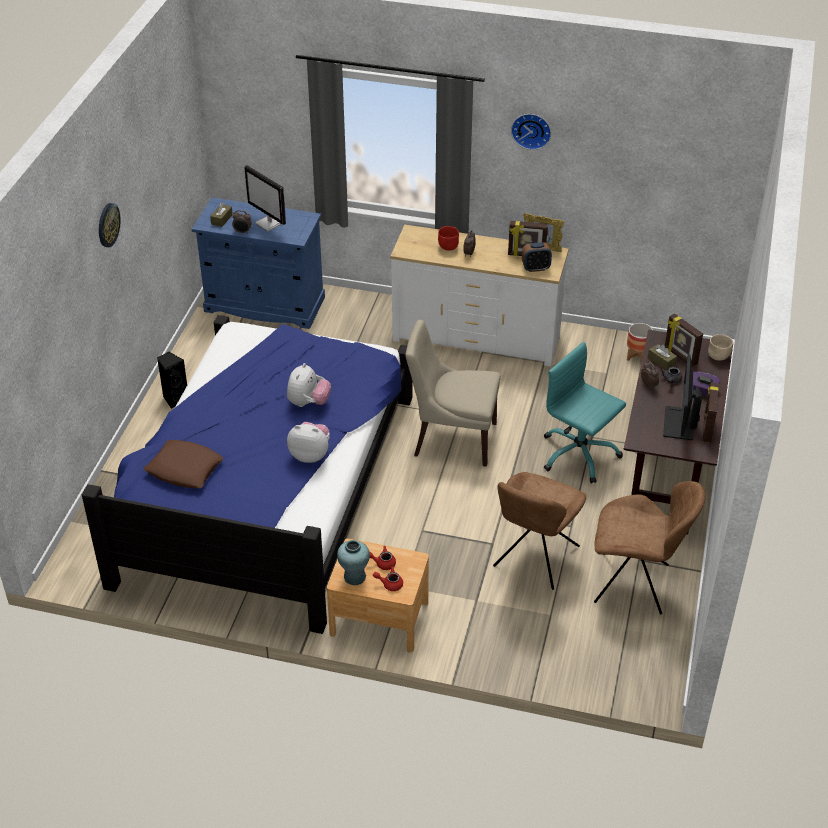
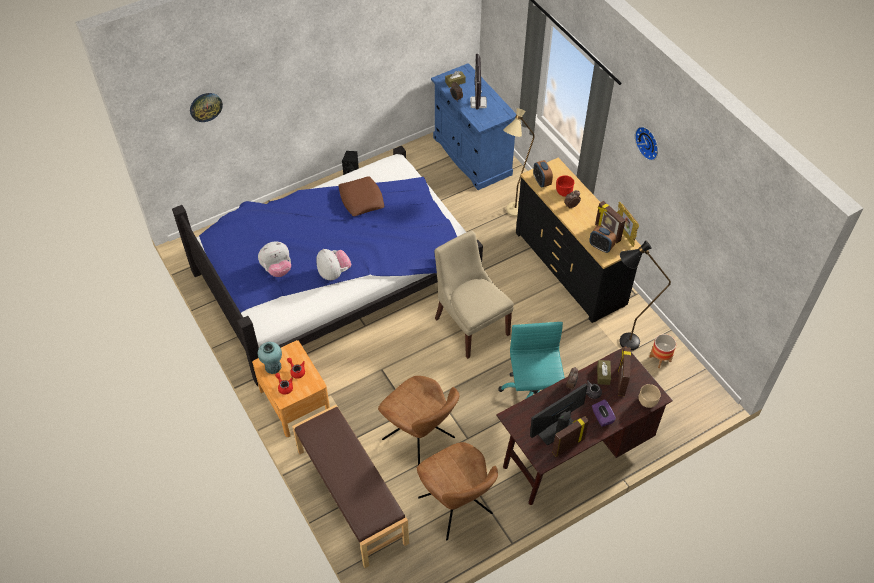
camera: 45 degrees right, 10 degrees up
(108, 225) = (317, 47): wall clock -> wall clock (205, 107)
(184, 469) = (263, 231): brown pillow -> brown pillow (361, 199)
(308, 403) = (373, 239): plush toy -> plush toy (277, 269)
(368, 328) = (512, 214): none -> beige floor lamp
(417, 250) = (541, 181): none -> alarm clock
(476, 337) = (570, 268): white dresser -> black dresser
(534, 558) = (420, 440): brown chair -> brown chair turned 120 degrees counterclockwise
(537, 649) = (351, 496): none -> brown bench
(594, 365) = (622, 343): none -> black floor lamp

